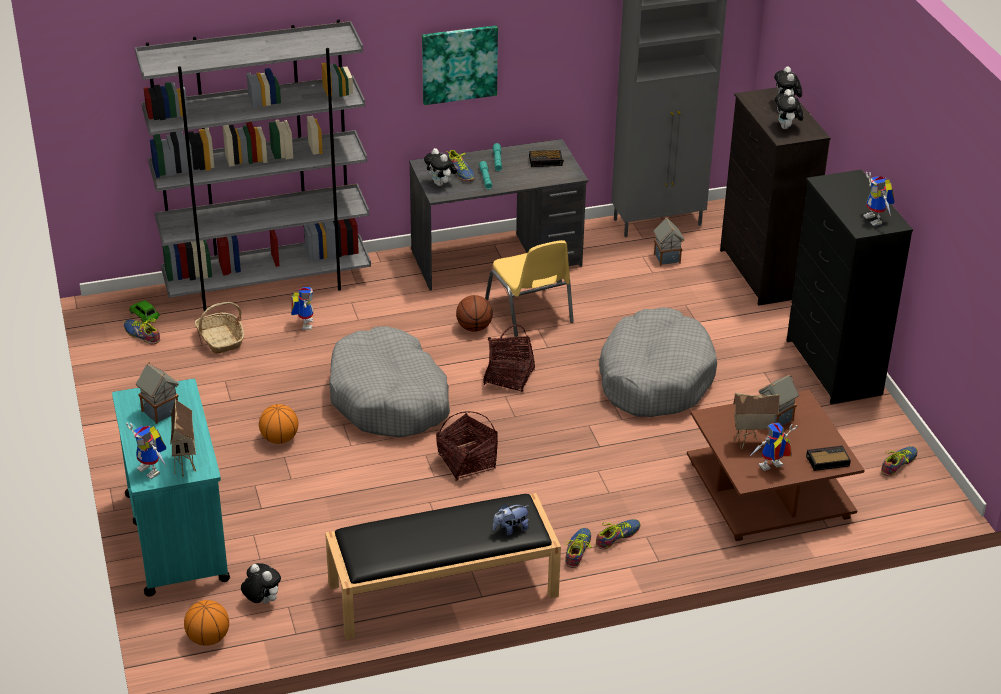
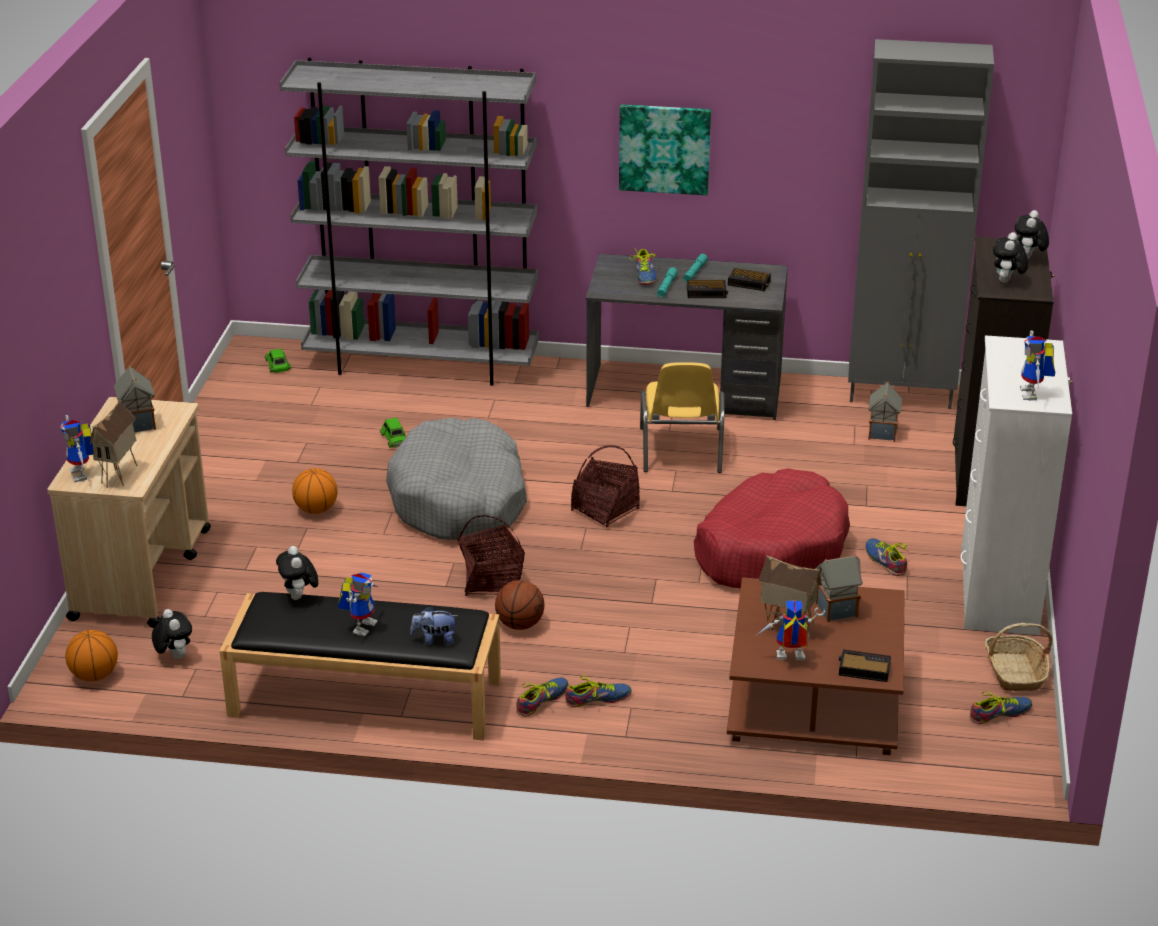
camera: 25 degrees right, 5 degrees down
(142, 335) = (260, 382): shoe -> shoe (885, 561)
(176, 536) = (142, 573): turquoise cart -> beige cart
(220, 339) = (333, 404): basket -> basket (1015, 672)
(296, 358) = (395, 438): none -> green toy car
(304, 323) = (429, 408): toy robot -> toy robot (362, 625)
(441, 184) = (613, 282): plush toy -> plush toy (299, 597)
(474, 327) = (605, 453): basketball -> basketball (520, 624)
(520, 177) = (707, 292): none -> alarm clock
(655, 378) = (770, 550): grey dog bed -> red dog bed
(833, 368) = (997, 592): black dresser -> white dresser

